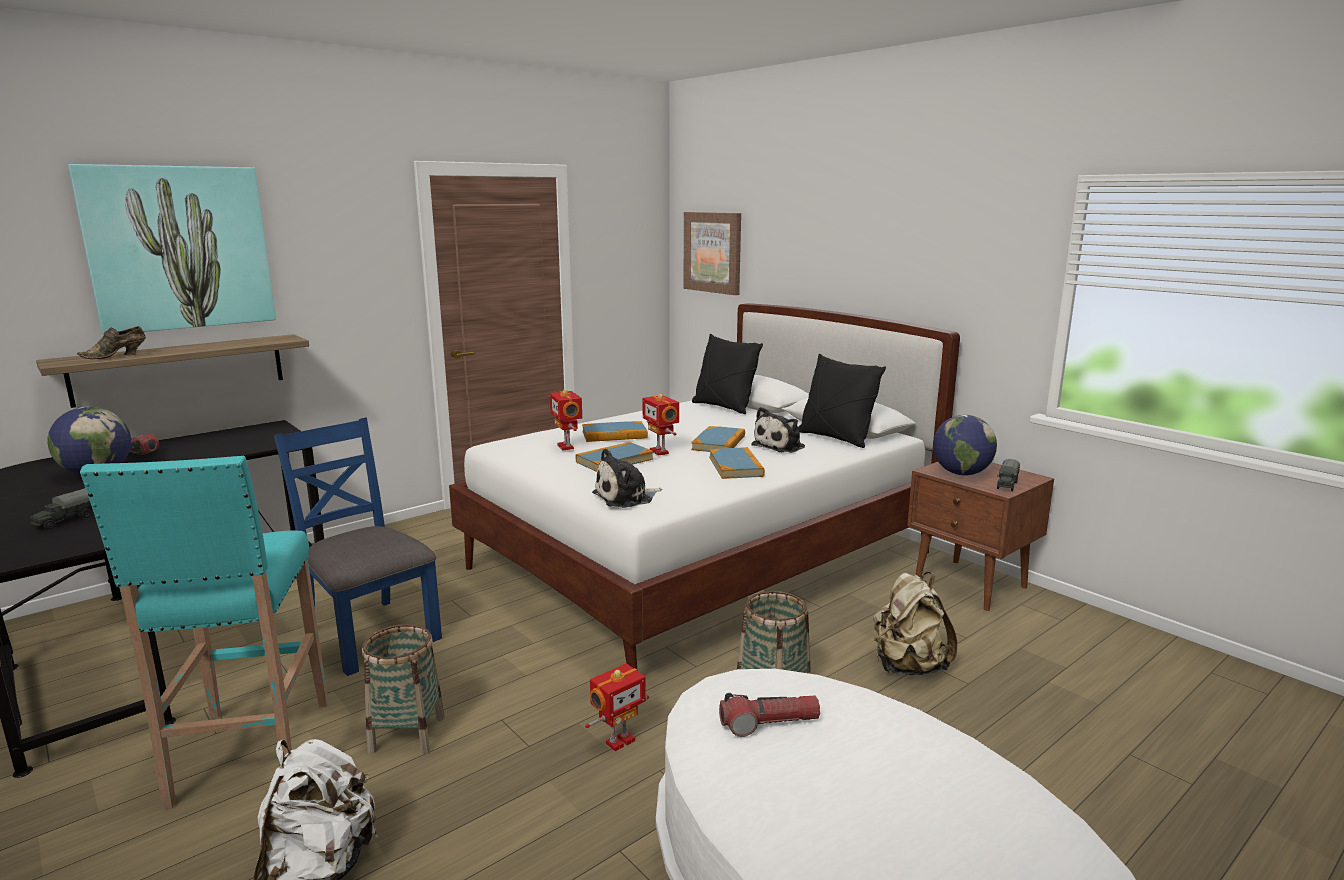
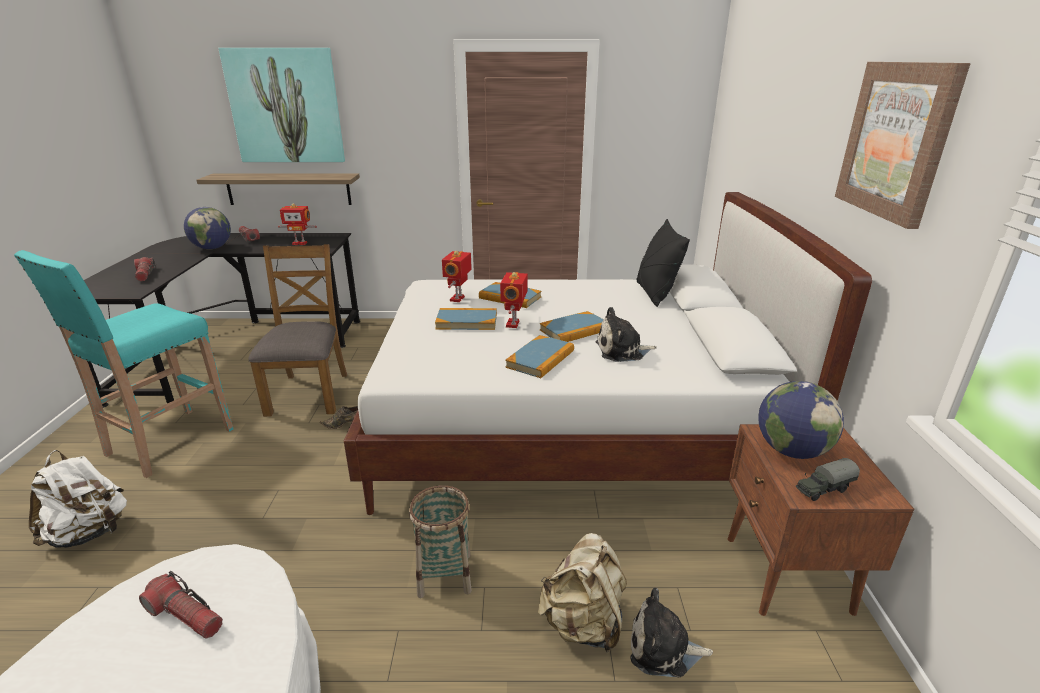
camera: 40 degrees right, 10 degrees up
(67, 520) = (145, 275): toy truck -> flashlight
(117, 356) = (242, 176): brown shoe -> brown shoe (345, 425)
(370, 634) = (309, 393): blue chair -> brown chair
(407, 734) = (230, 471): basket -> none
(619, 741) = (304, 547): toy robot -> toy robot (300, 243)
(626, 497) = (407, 359): plush toy -> plush toy (663, 648)
(713, 252) = (732, 133): picture -> picture (896, 140)
(835, 438) = (692, 359): black pillow -> none

